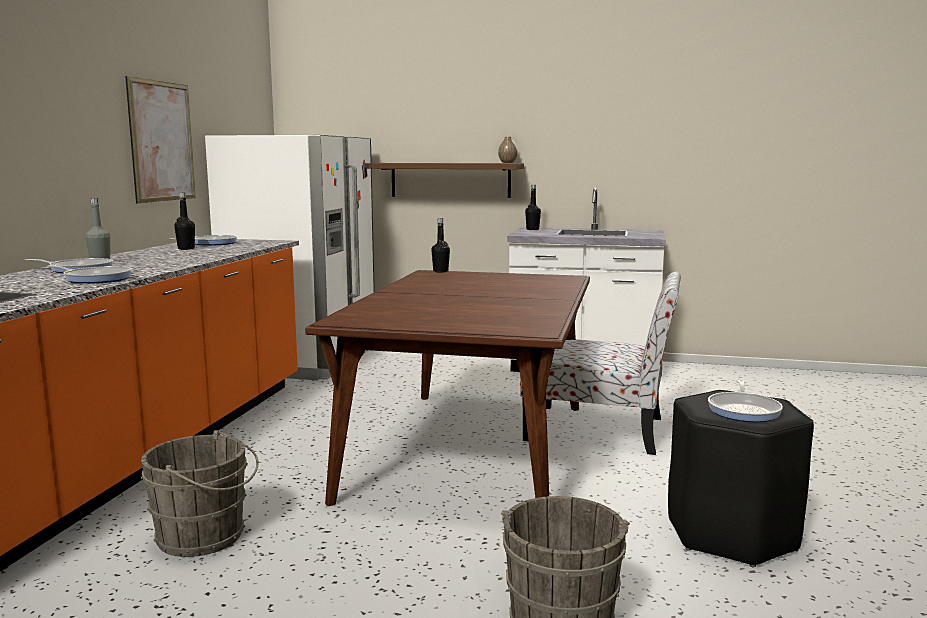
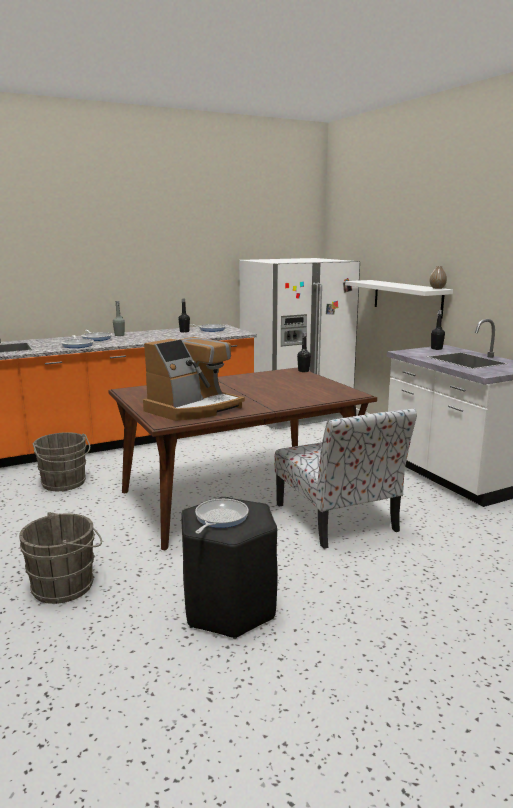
camera: 50 degrees right, 5 degrees up
(162, 141) = (199, 265): picture -> none
(450, 180) = (407, 298): brown shelf -> white shelf
(503, 315) = (193, 409): none -> coffee machine
(744, 410) = (220, 518): frying pan -> frying pan turned 135 degrees clockwise

